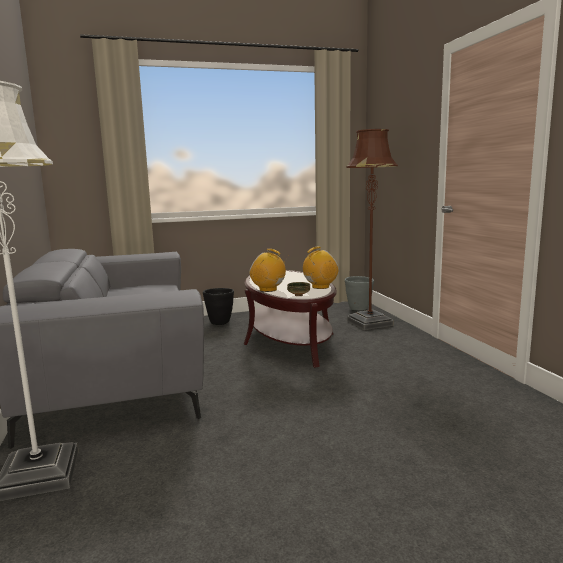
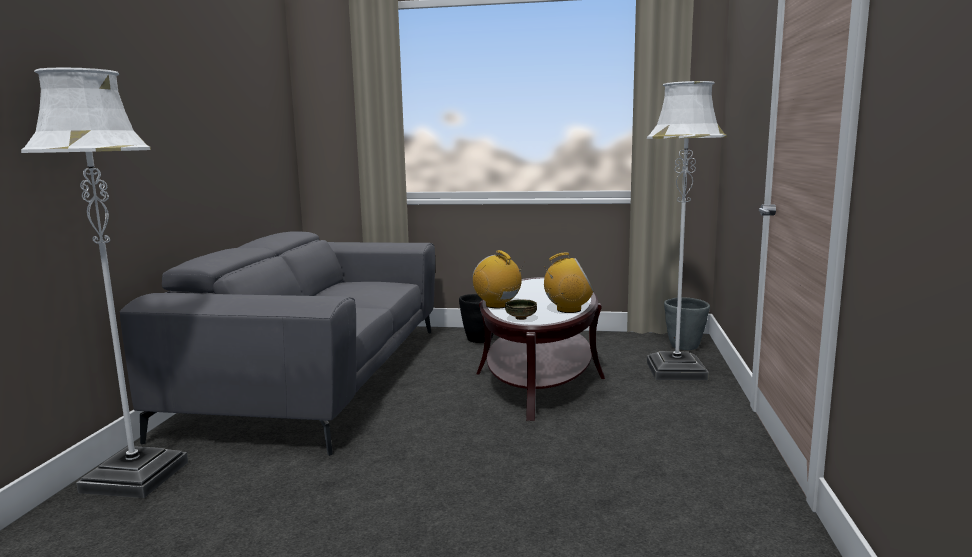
camera: 25 degrees right, 0 degrees up
(369, 323) = (676, 371): brown floor lamp -> white floor lamp

